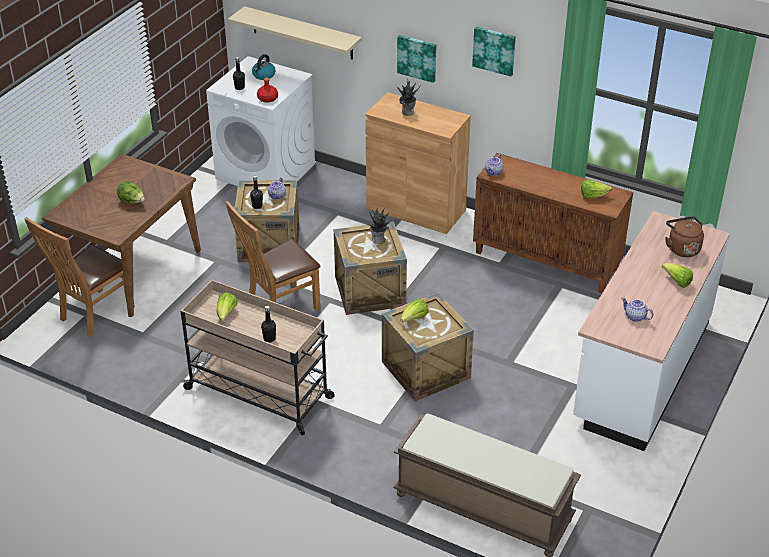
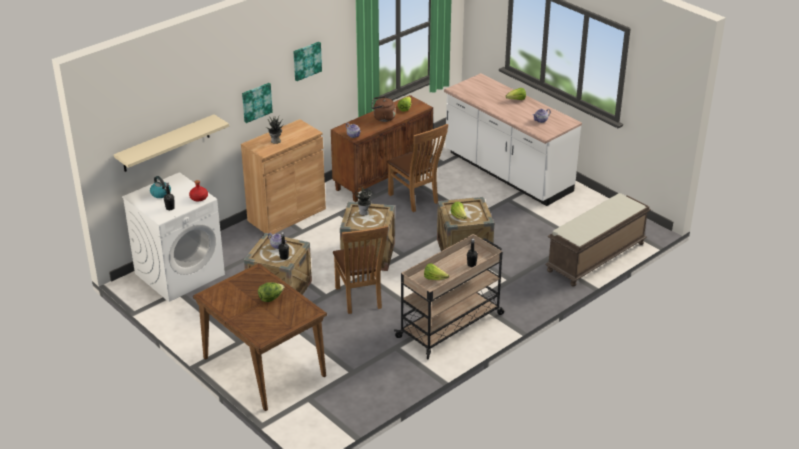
camera: 70 degrees left, 5 degrees down
(93, 315) = (310, 396): brown chair -> brown chair (415, 199)
(682, 248) = (486, 90): brown kettle -> brown kettle (382, 118)

